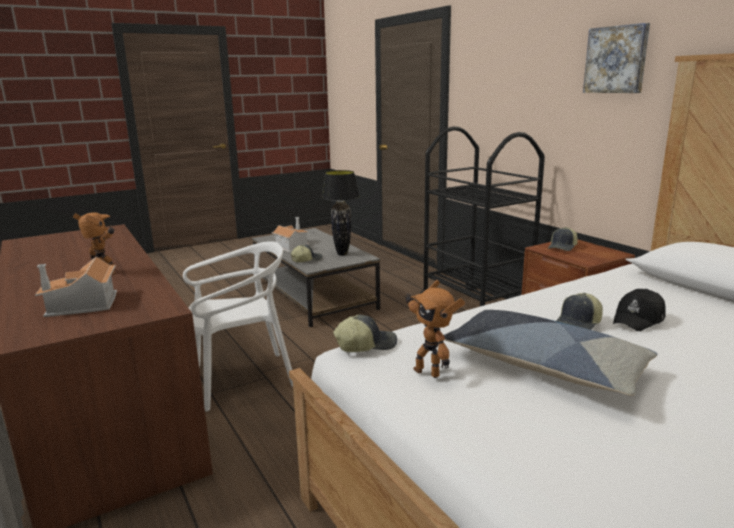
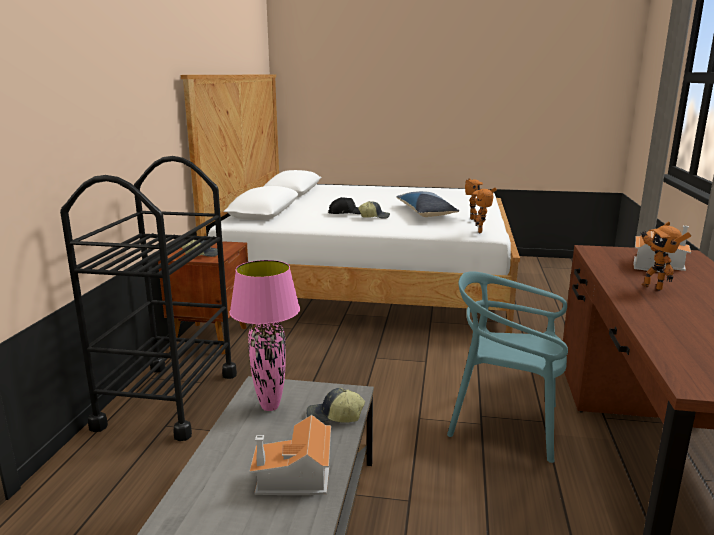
camera: 140 degrees left, 0 degrees up
(242, 379) = (505, 424): white chair -> turquoise chair
(342, 254) = (270, 407): black table lamp -> pink table lamp
(366, 345) = (482, 232): cap -> toy robot
(616, 60) = (149, 75): picture -> none

